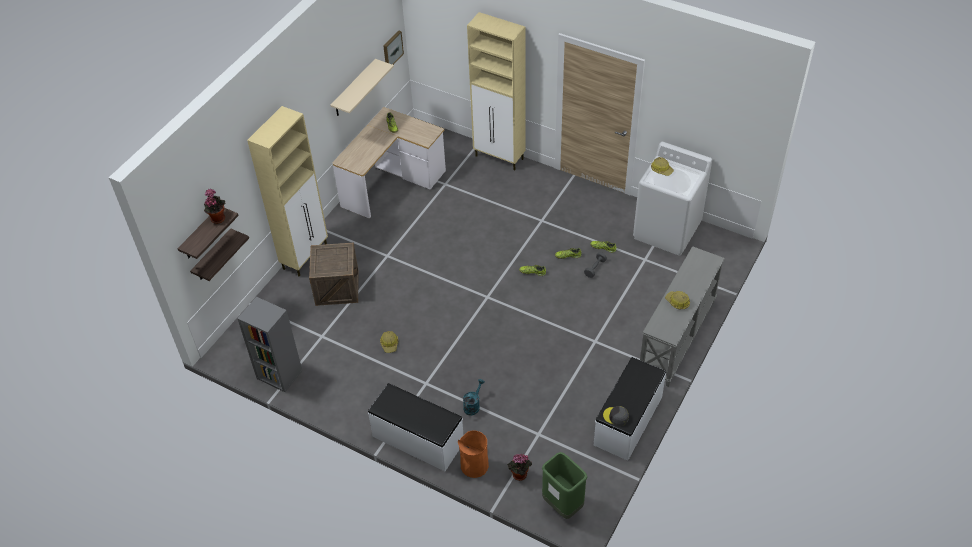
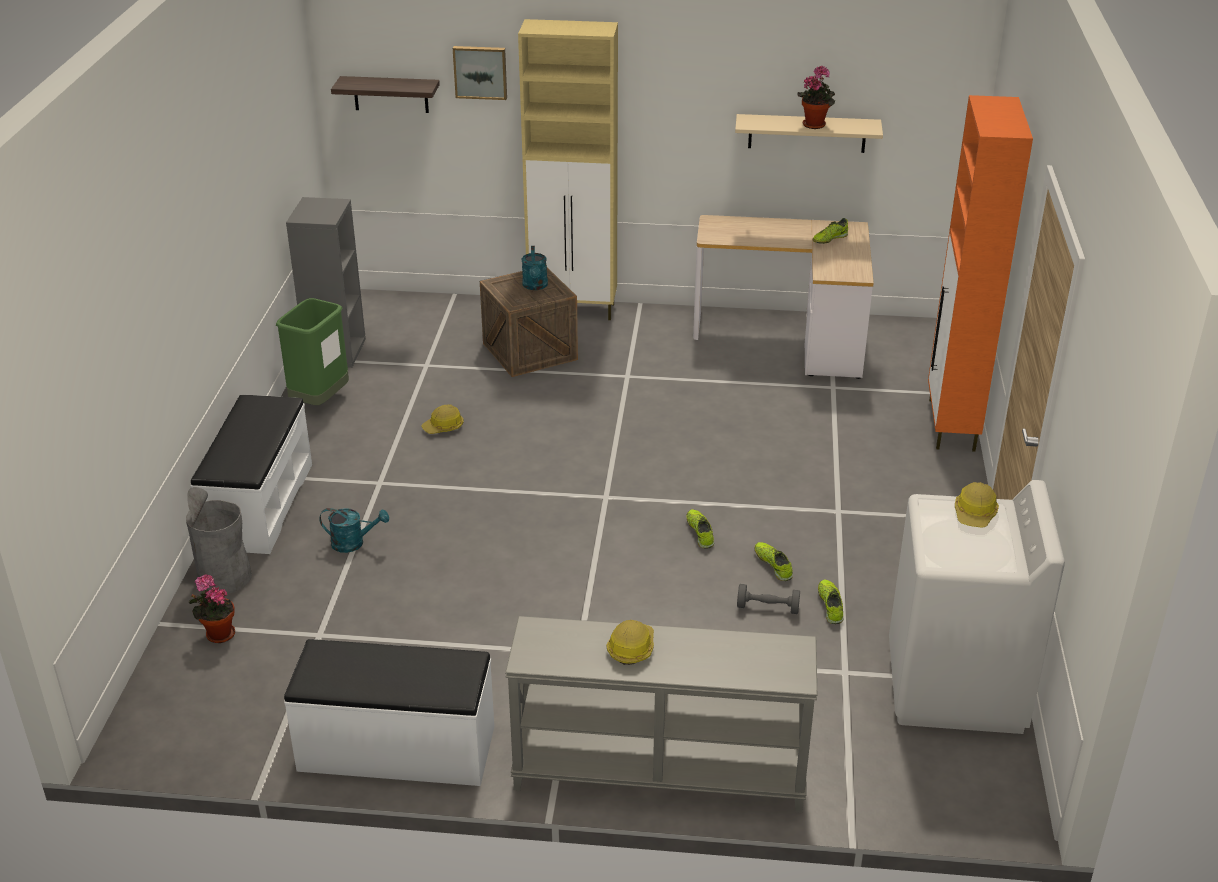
camera: 65 degrees right, 15 degrees down
(213, 256) = (403, 150): shelf -> none
(217, 218) = (413, 83): potted plant -> potted plant (815, 124)
(331, 256) = (535, 286): none -> turquoise watering can
(392, 49) = (935, 138): picture -> picture (480, 72)
(474, 465) = (225, 578): orange trash can -> grey trash can
(500, 158) = (951, 425): beige cabinet -> orange cabinet
(563, 505) = (165, 706): green trash can -> green trash can (320, 401)
(616, 417) = (320, 663): grey cap -> none

